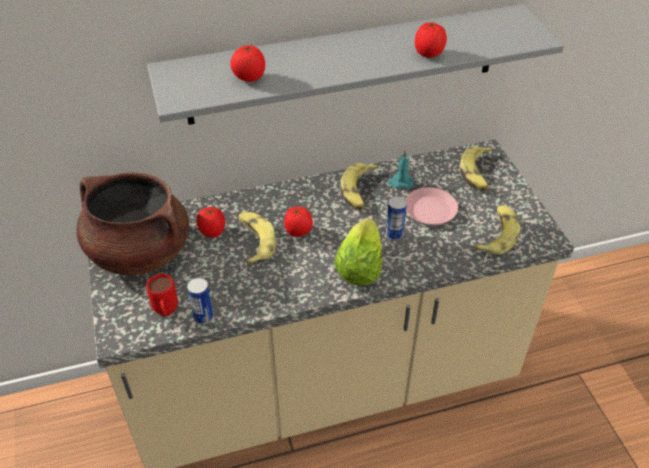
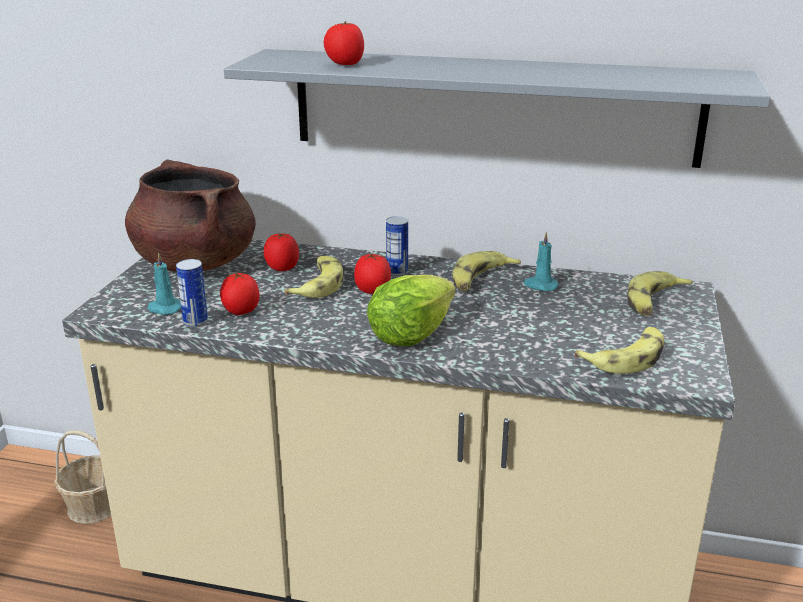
camera: 30 degrees right, 20 degrees down
(64, 431) = (93, 506): none -> basket
(166, 313) = (164, 308): red mug -> turquoise candle
(394, 235) = (483, 322): can -> can (397, 273)
(428, 54) = (571, 78): tomato -> tomato (241, 312)
(430, 210) = (554, 315): pink plate -> none

